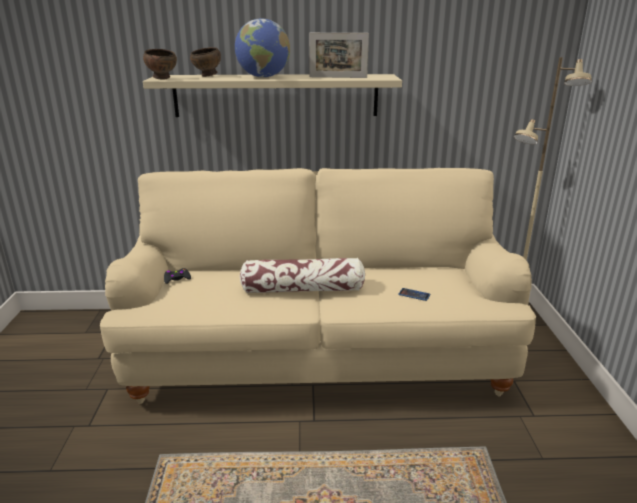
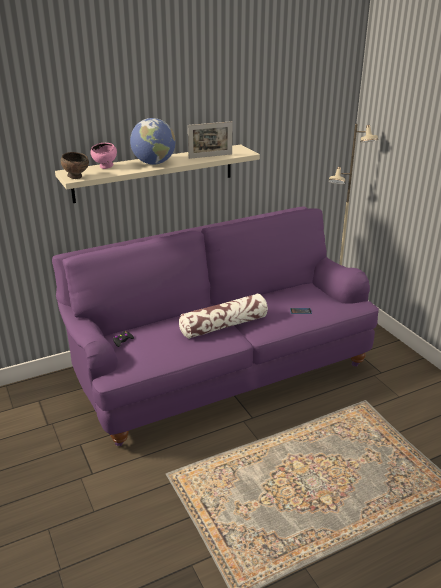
camera: 25 degrees left, 5 degrees up
(207, 76) = (105, 167): brown bowl -> pink bowl
(318, 353) = (220, 370): beige sofa -> purple sofa

